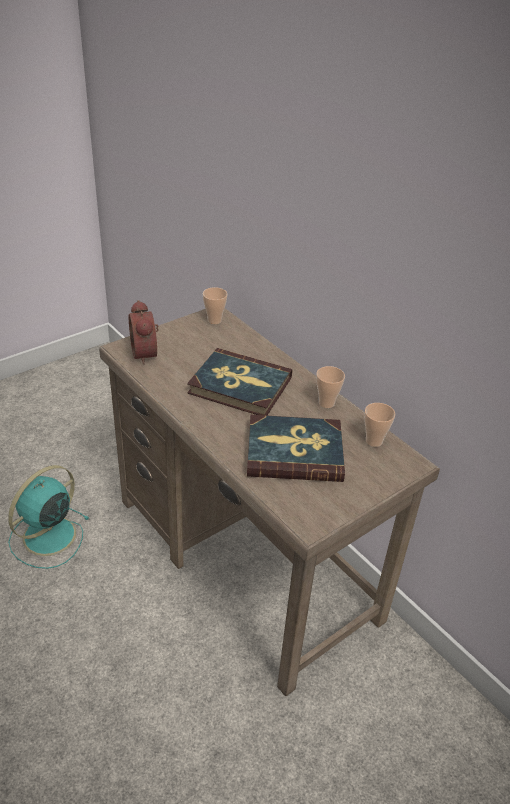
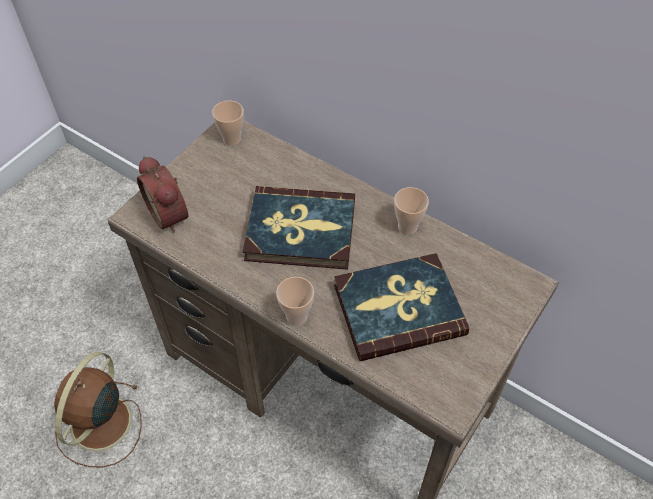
camera: 15 degrees left, 15 degrees up
(47, 537) = (99, 425): turquoise fan -> brown fan
(374, 441) = (478, 266): cup -> cup (296, 317)

